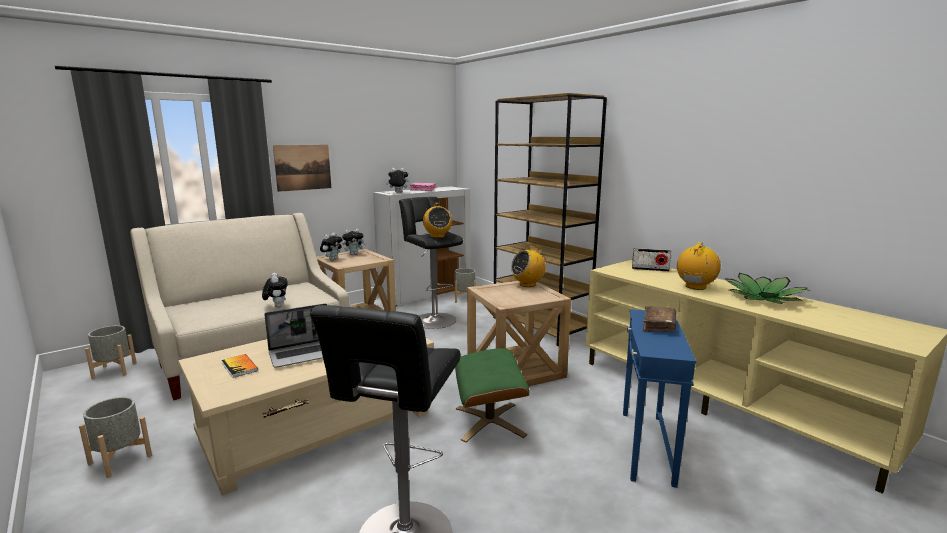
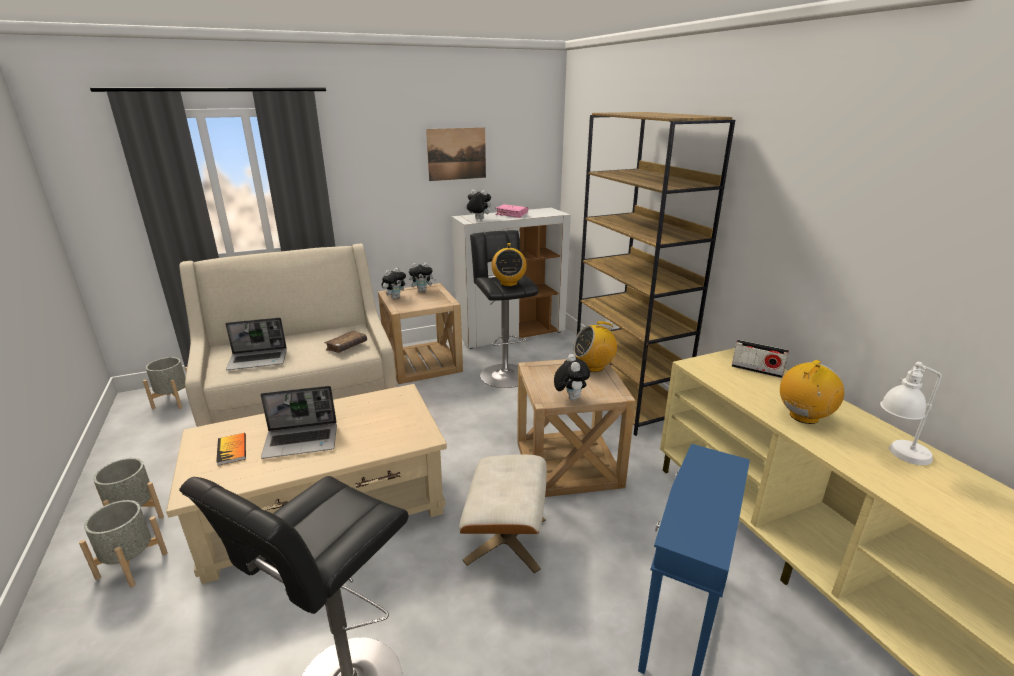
camera: 15 degrees right, 10 degrees up
(223, 310) = (258, 360): none -> laptop
(277, 306) = (312, 360): plush toy -> plush toy (570, 398)
(303, 167) = (368, 189): picture -> picture (456, 154)
(465, 299) = (552, 347): grey planter -> grey planter (132, 565)
(490, 421) = (506, 540): green ottoman -> beige ottoman
(659, 325) = (714, 484): brown book -> brown book (346, 346)
(763, 298) = (897, 456): potted plant -> white table lamp

